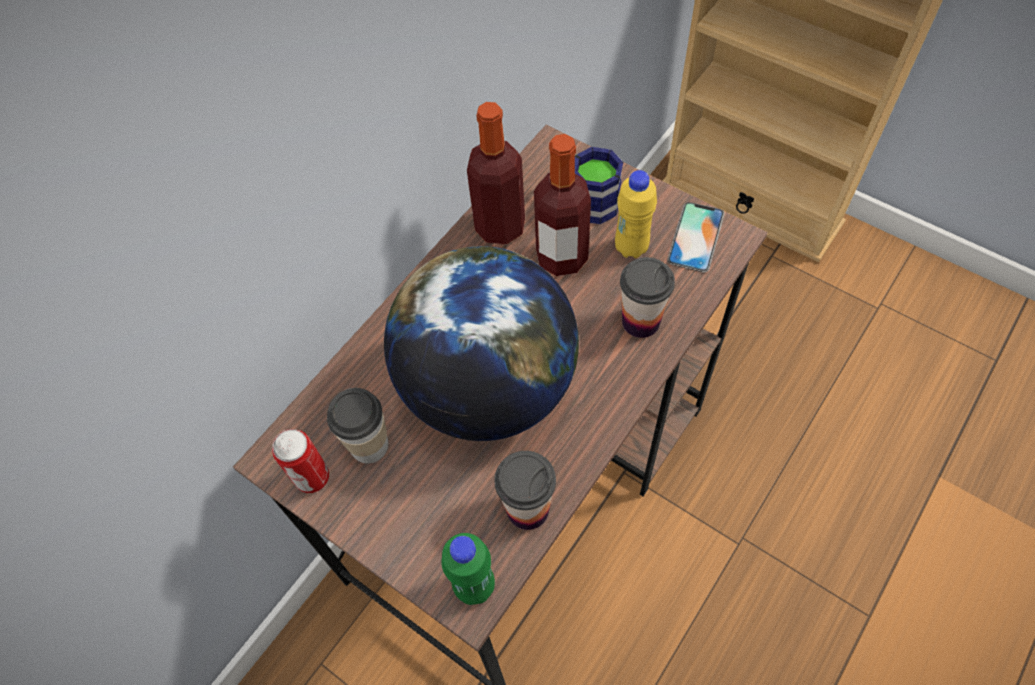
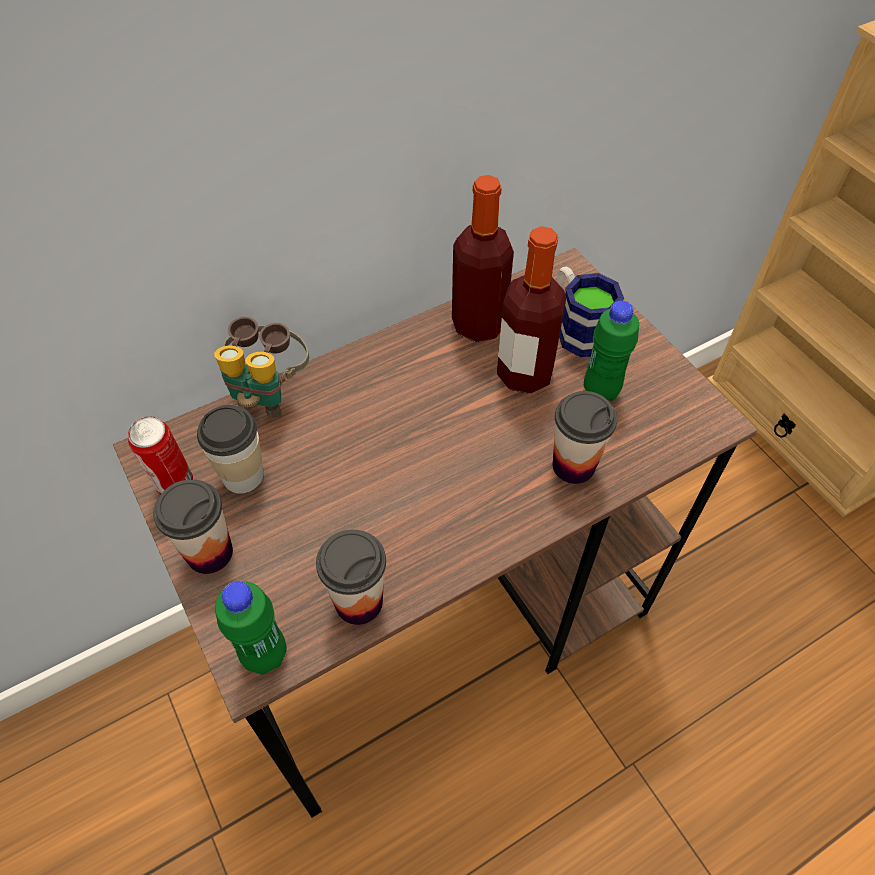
camera: 20 degrees right, 5 degrees down
(349, 362) = (268, 393): none -> binoculars
(379, 524) = (209, 553): none -> cup
(488, 387) = (385, 468): globe -> none
(631, 247) = (601, 391): yellow bottle -> green bottle
(696, 237) = (675, 405): phone -> none

